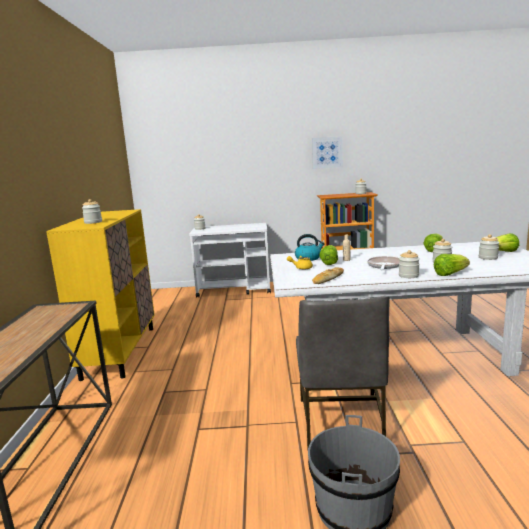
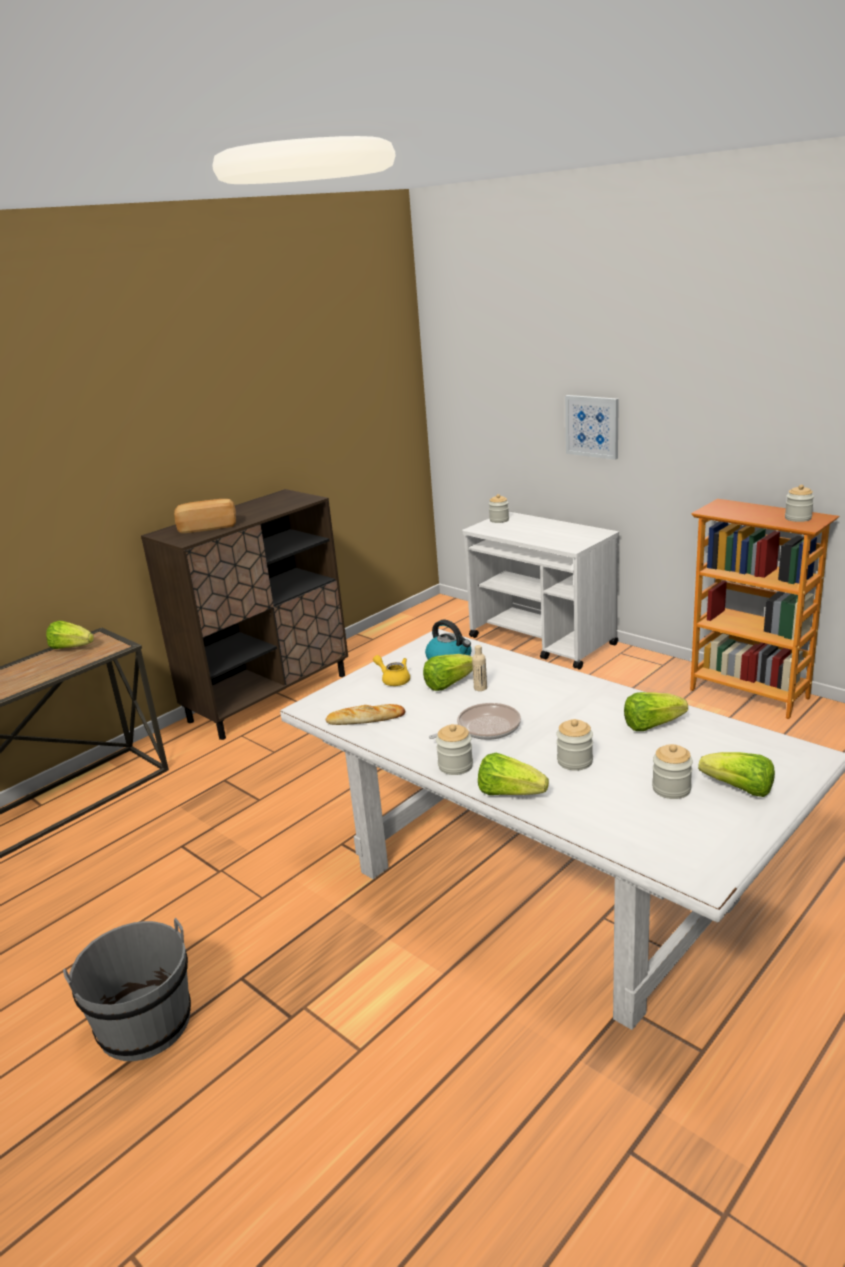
camera: 45 degrees right, 10 degrees up
(33, 315) = (71, 647): none -> lettuce
(93, 222) = (208, 527): jar -> bread
(120, 351) = (269, 697): yellow cabinet -> brown cabinet
(327, 152) = (751, 410): picture -> picture (592, 426)
(341, 423) = (293, 931): grey chair -> none

